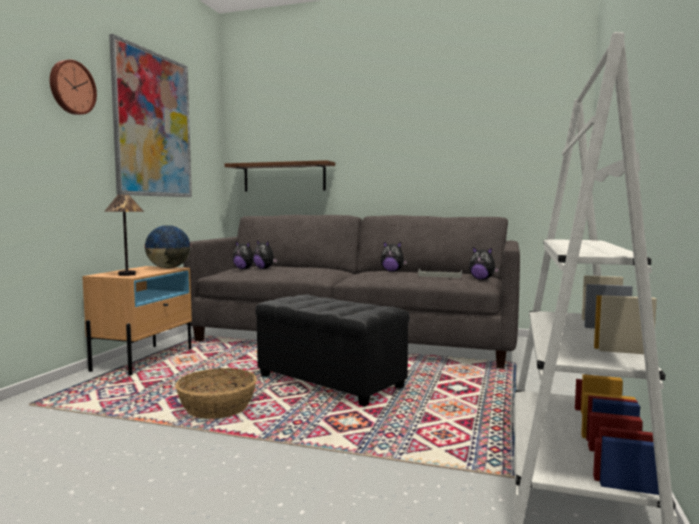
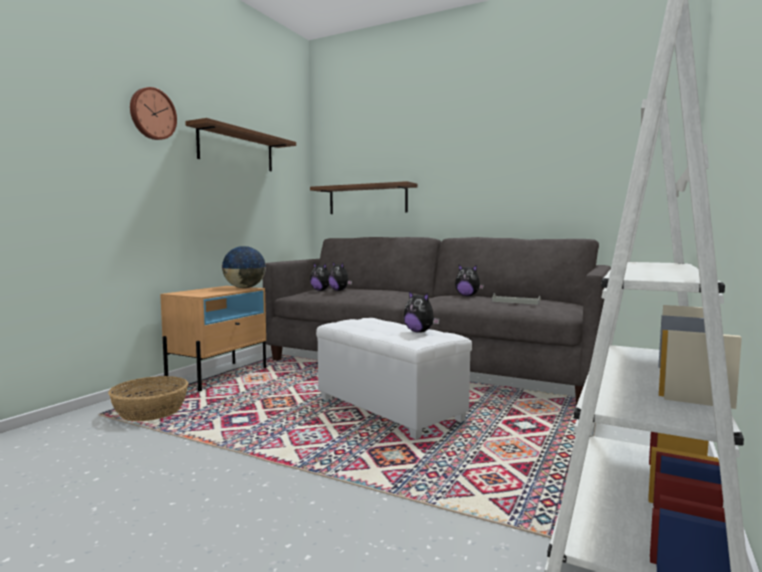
camera: 10 degrees right, 0 degrees up
(127, 274) = (200, 293): table lamp -> none
(153, 125) = (236, 149): picture -> shelf
(217, 407) = (267, 430): basket -> basket (151, 412)
(330, 382) = (390, 409): black ottoman -> white ottoman
(482, 279) = (563, 306): plush toy -> plush toy (419, 332)

